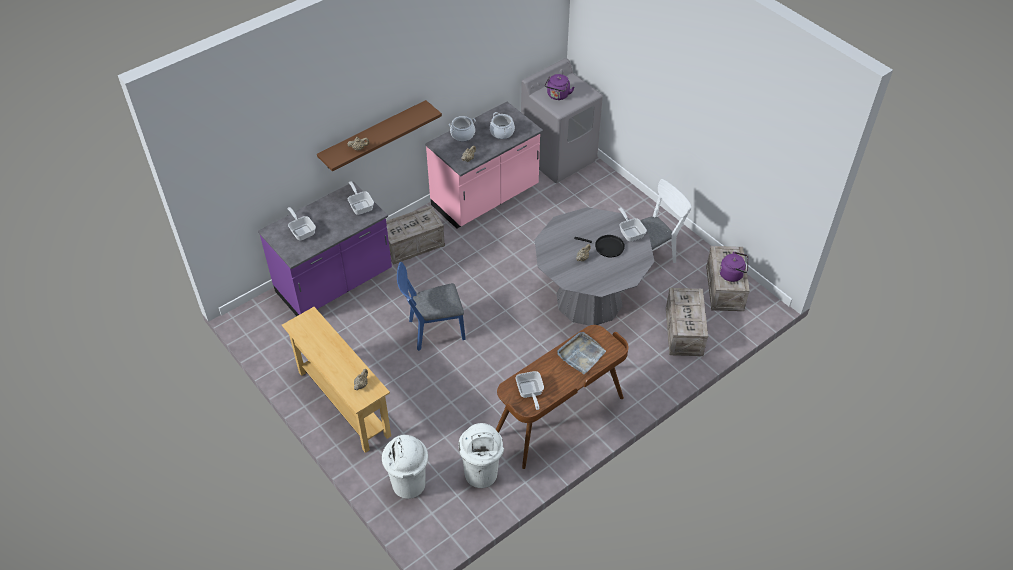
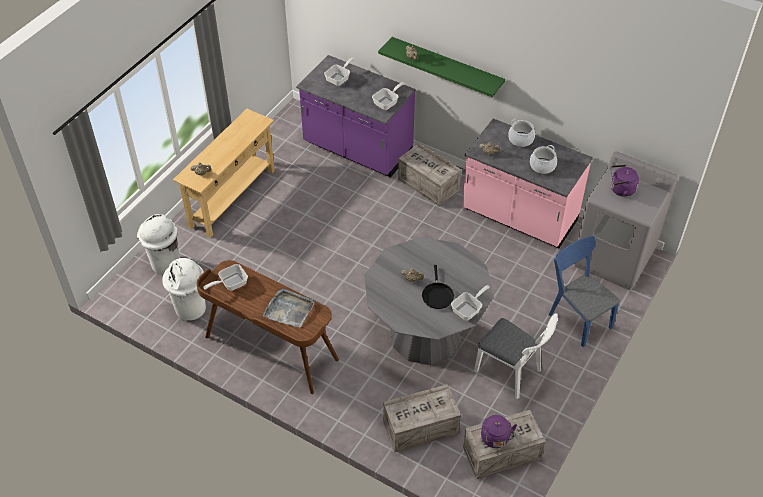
camera: 70 degrees right, 0 degrees up
(373, 135) = (446, 66): brown shelf -> green shelf
(432, 331) = (333, 229): blue chair -> blue chair (577, 317)

